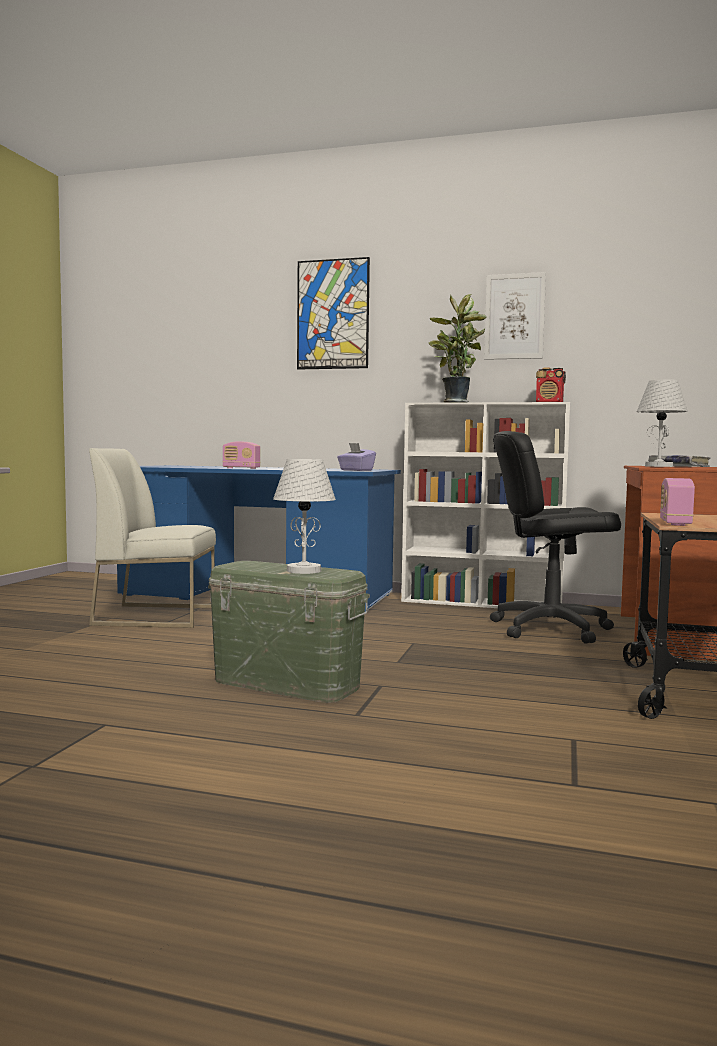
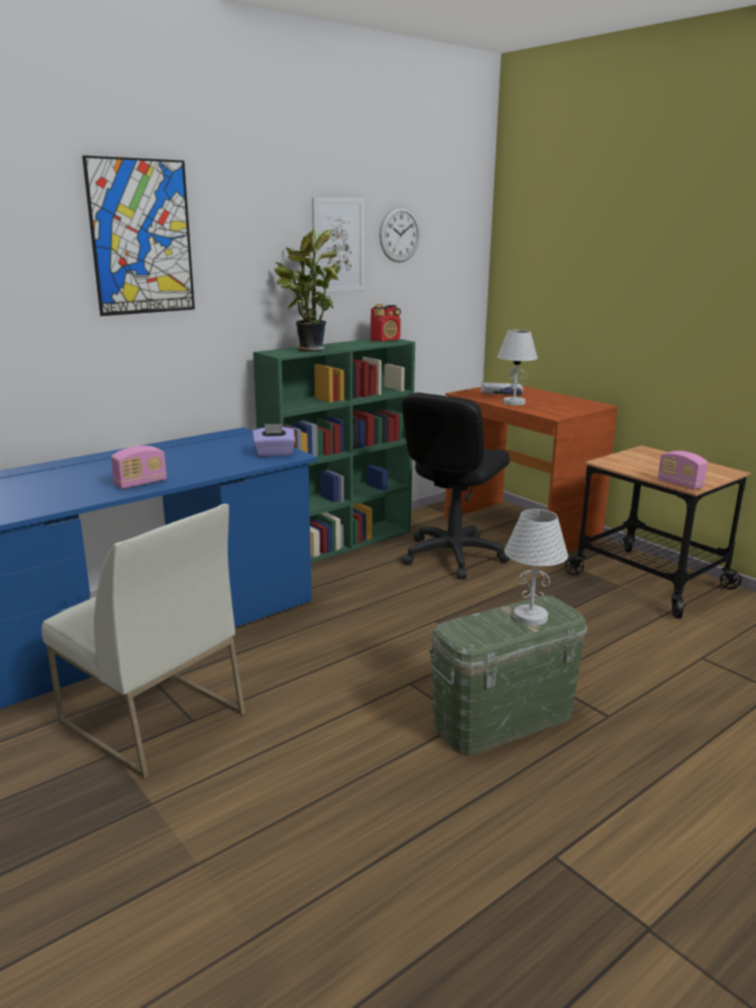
camera: 55 degrees left, 15 degrees up
(157, 616) = (151, 718): white chair -> white chair turned 90 degrees counterclockwise
(483, 603) = (340, 543): white bookcase -> green bookcase
(593, 304) = (399, 234): none -> wall clock

